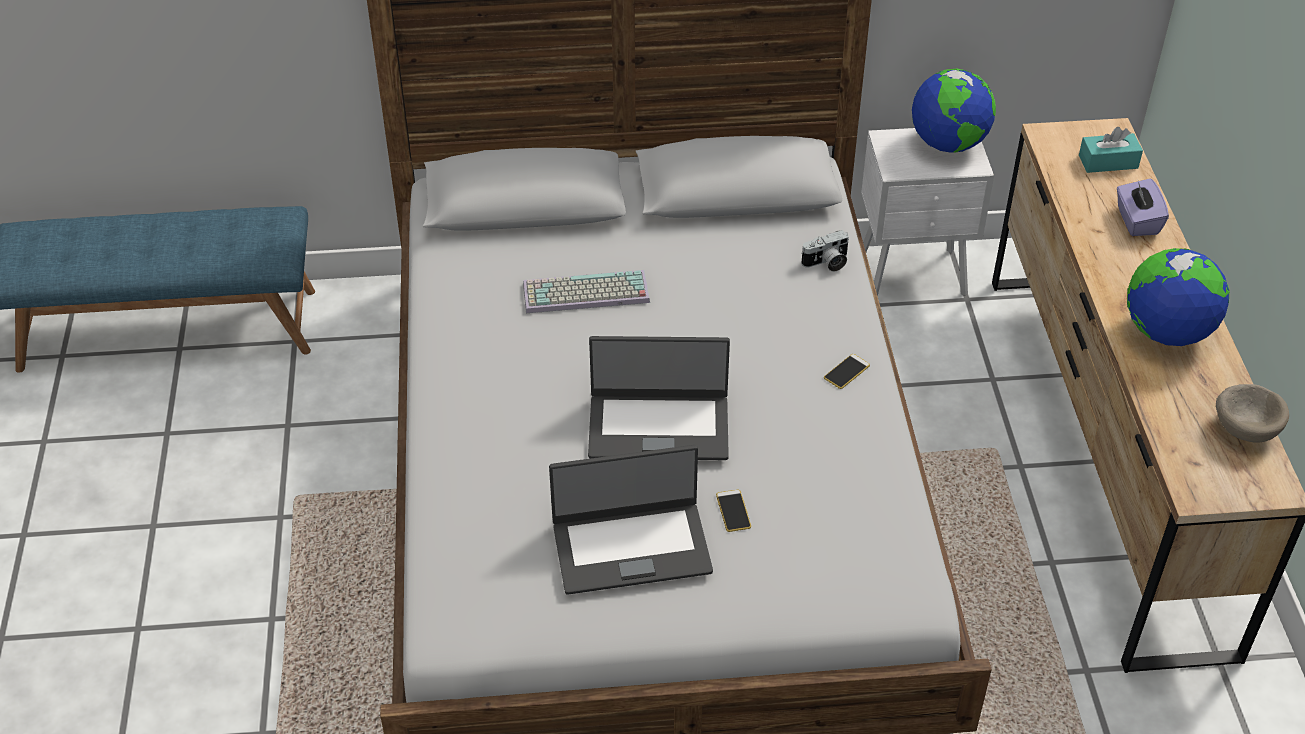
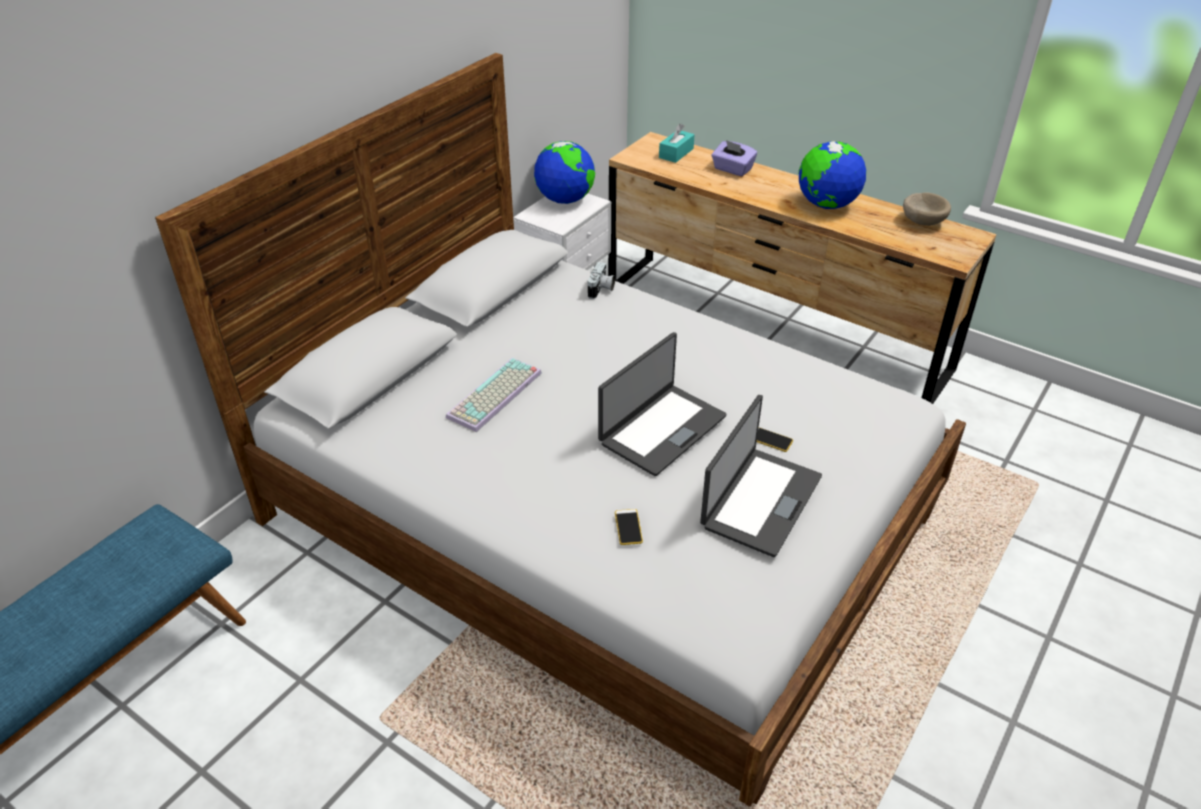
camera: 50 degrees left, 5 degrees down
(846, 372) = (701, 332): phone -> phone (628, 527)

